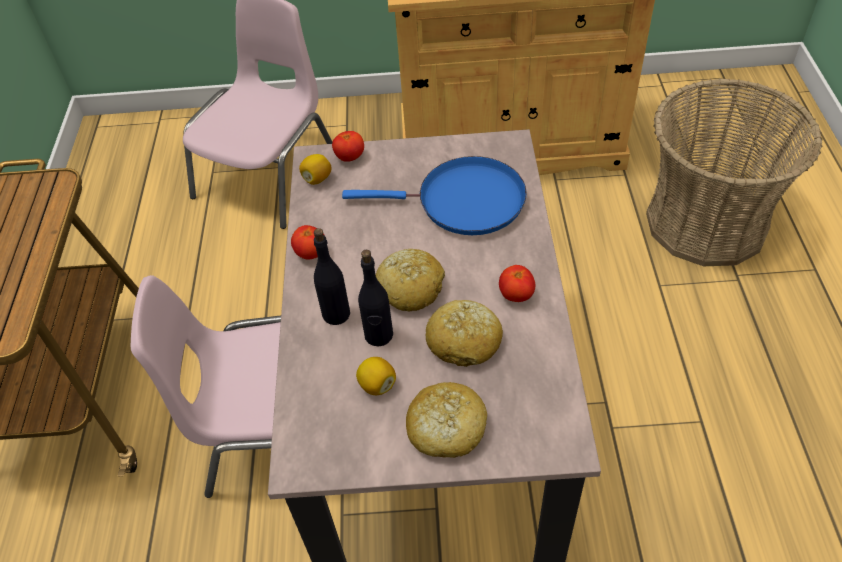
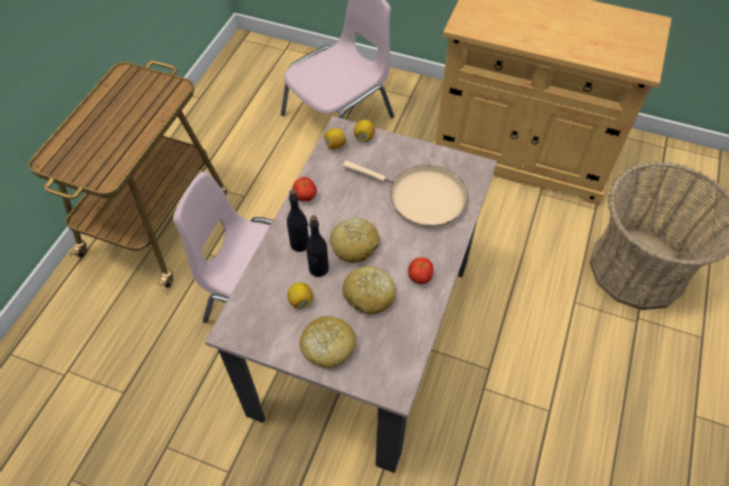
camera: 20 degrees right, 5 degrees up
(350, 157) = (364, 137): tomato -> lemon
(463, 202) = (421, 198): blue frying pan -> beige frying pan

